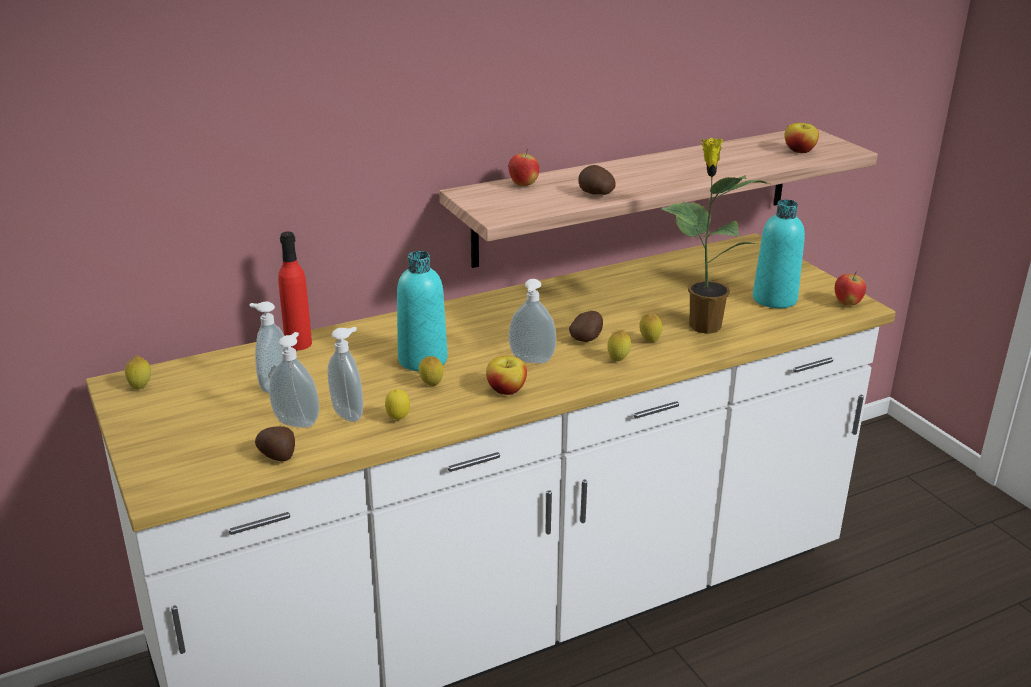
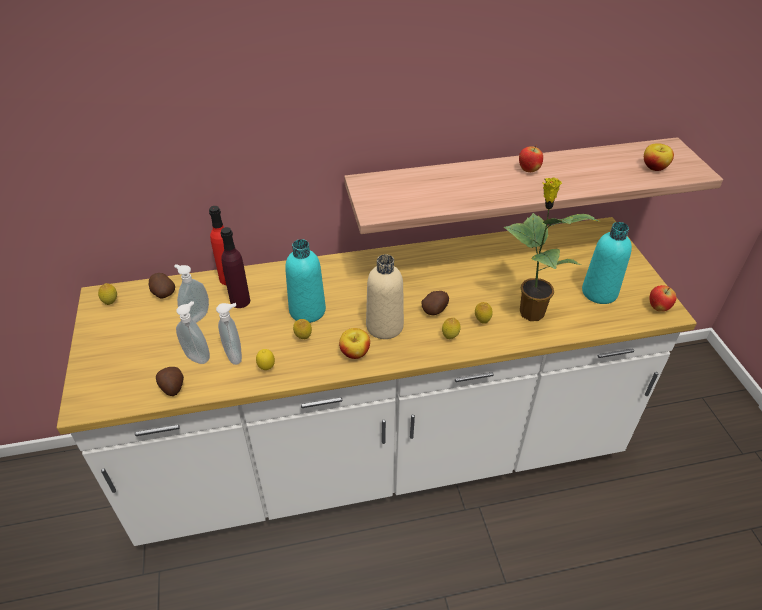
camera: 15 degrees right, 15 degrees up
(326, 363) = (240, 301): none -> purple bottle
(523, 185) = (410, 179): apple -> apple (528, 170)
(531, 361) = (384, 326): soap dispenser -> beige bottle
(595, 194) = (461, 197): potato -> potato (163, 293)

